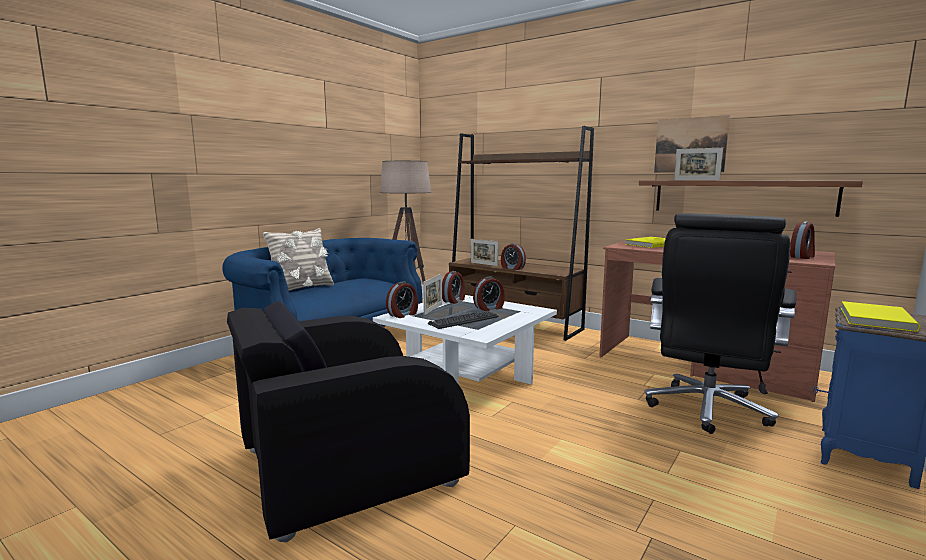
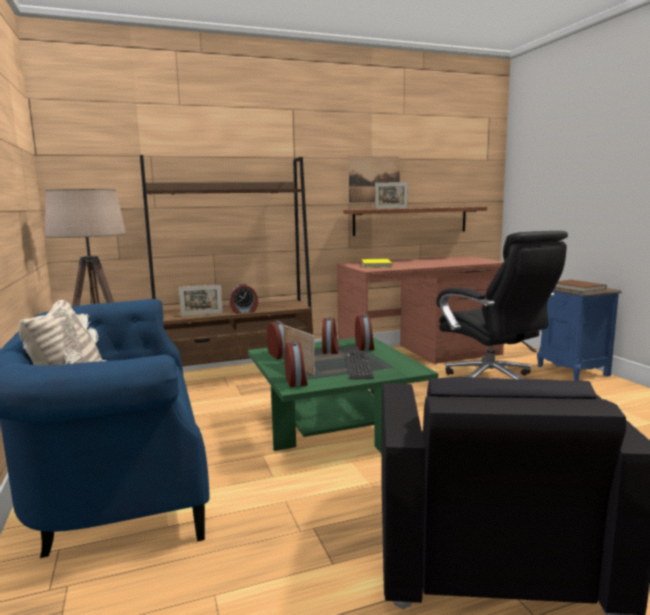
camera: 55 degrees left, 0 degrees up
(467, 375) = (336, 429): white coffee table -> green coffee table
(802, 257) = (474, 260): alarm clock -> alarm clock (365, 347)
(874, 319) = (576, 288): yellow book -> brown book

